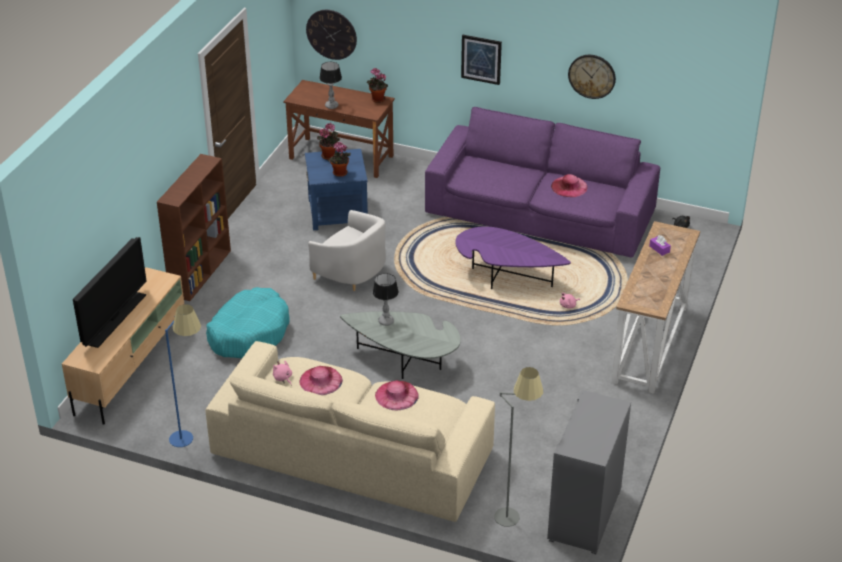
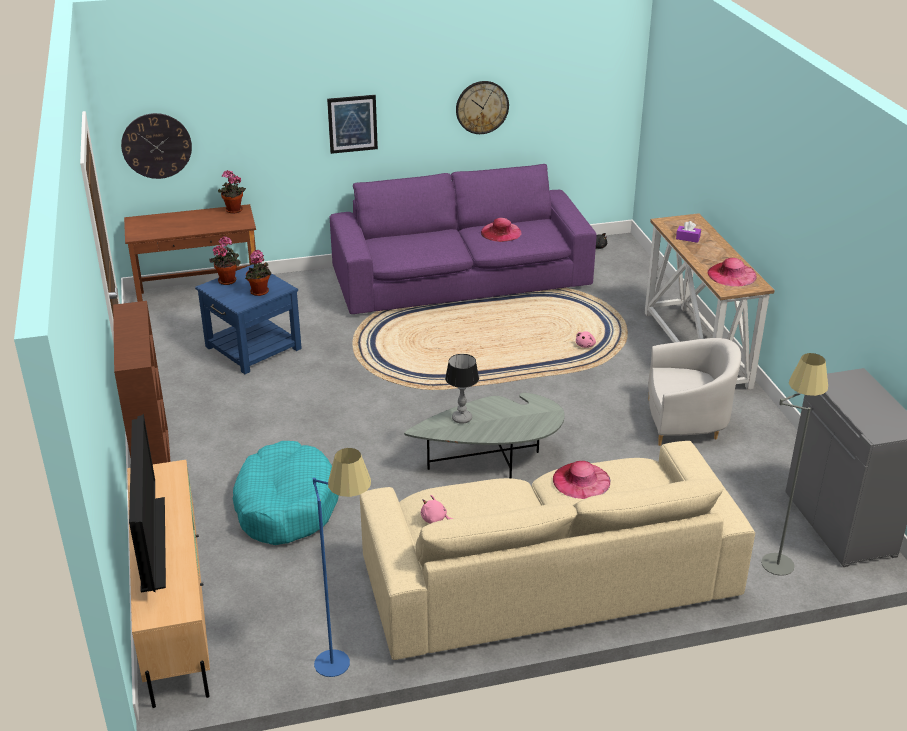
camera: 35 degrees left, 5 degrees down
(321, 380) = (482, 502): pink hat -> pink hat (732, 274)
(331, 106) = (187, 230): table lamp -> none
(351, 273) = (335, 398): white armchair -> white armchair (686, 422)
(505, 276) = (495, 342): purple coffee table -> none

